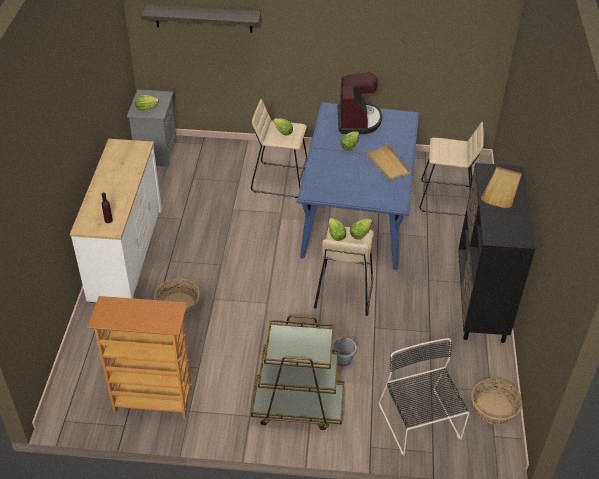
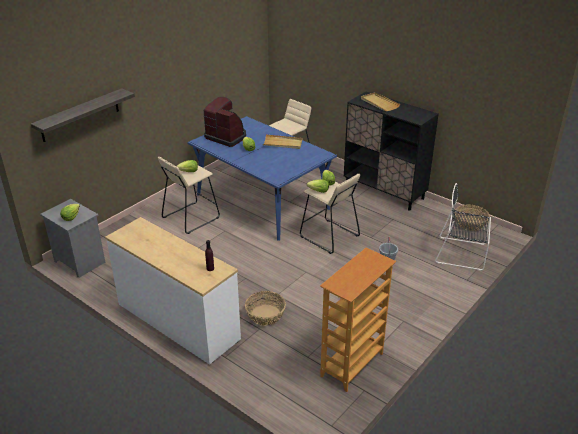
camera: 55 degrees left, 10 degrees down
(297, 406) = (411, 296): brown cart -> none

